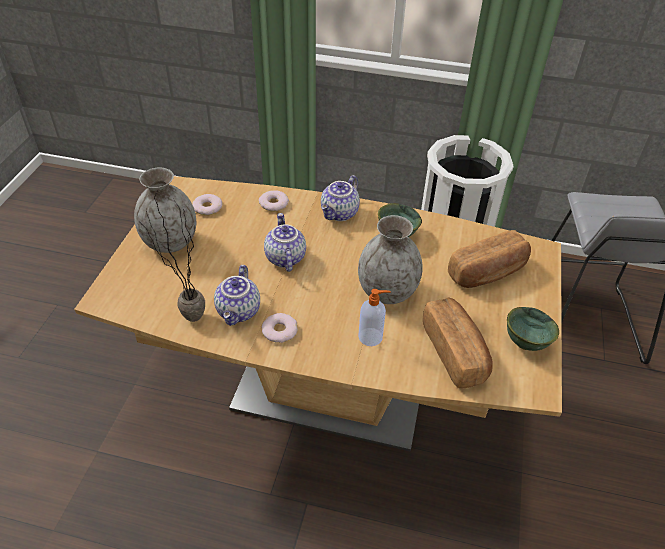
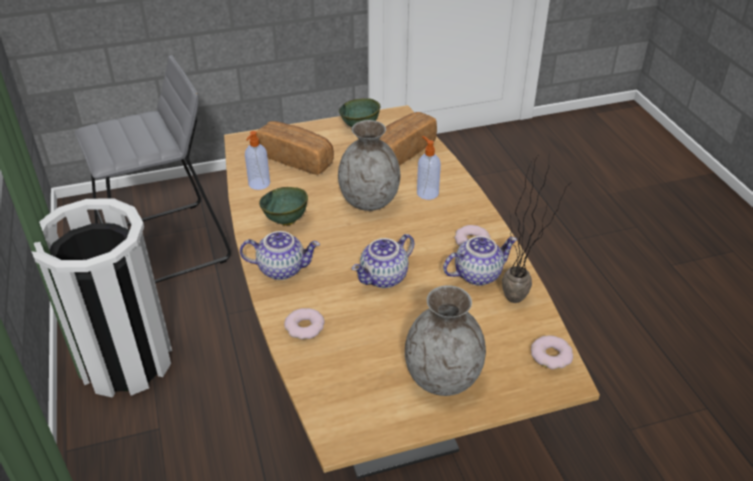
camera: 120 degrees left, 5 degrees down
(207, 207) = (358, 382): donut -> donut (551, 355)
(460, 237) = (258, 184): none -> soap dispenser

